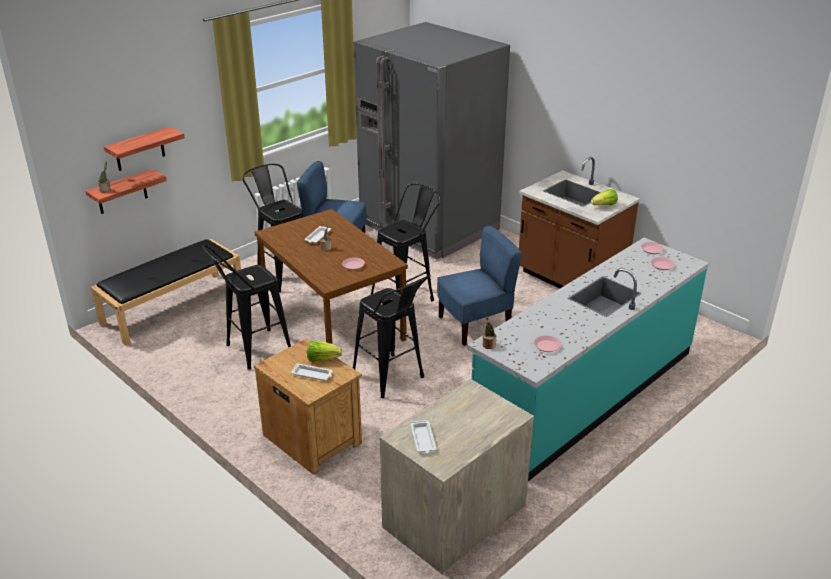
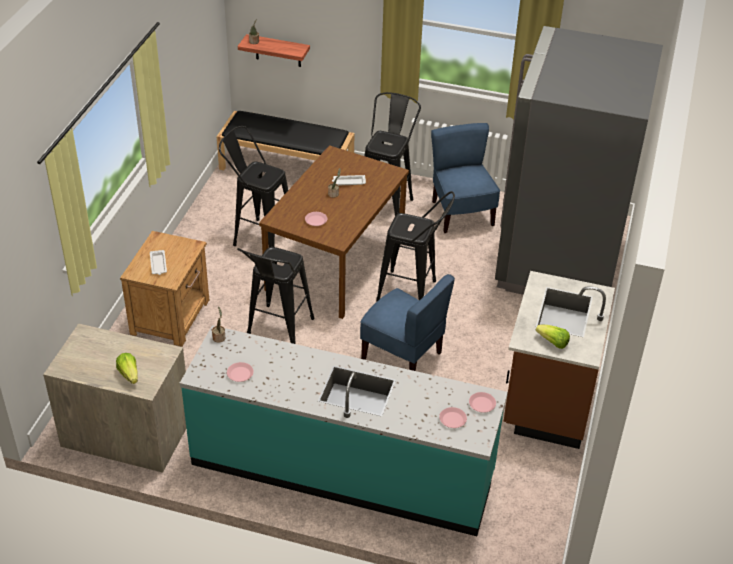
camera: 60 degrees right, 10 degrees up
(139, 149) = (301, 24): shelf -> none
(322, 359) = (182, 261): lettuce -> lettuce (129, 374)
(423, 439) = (87, 347): white tray -> none

